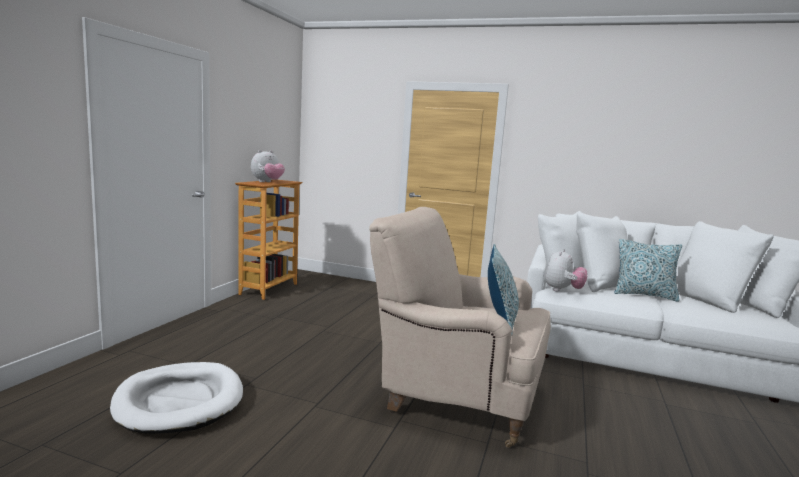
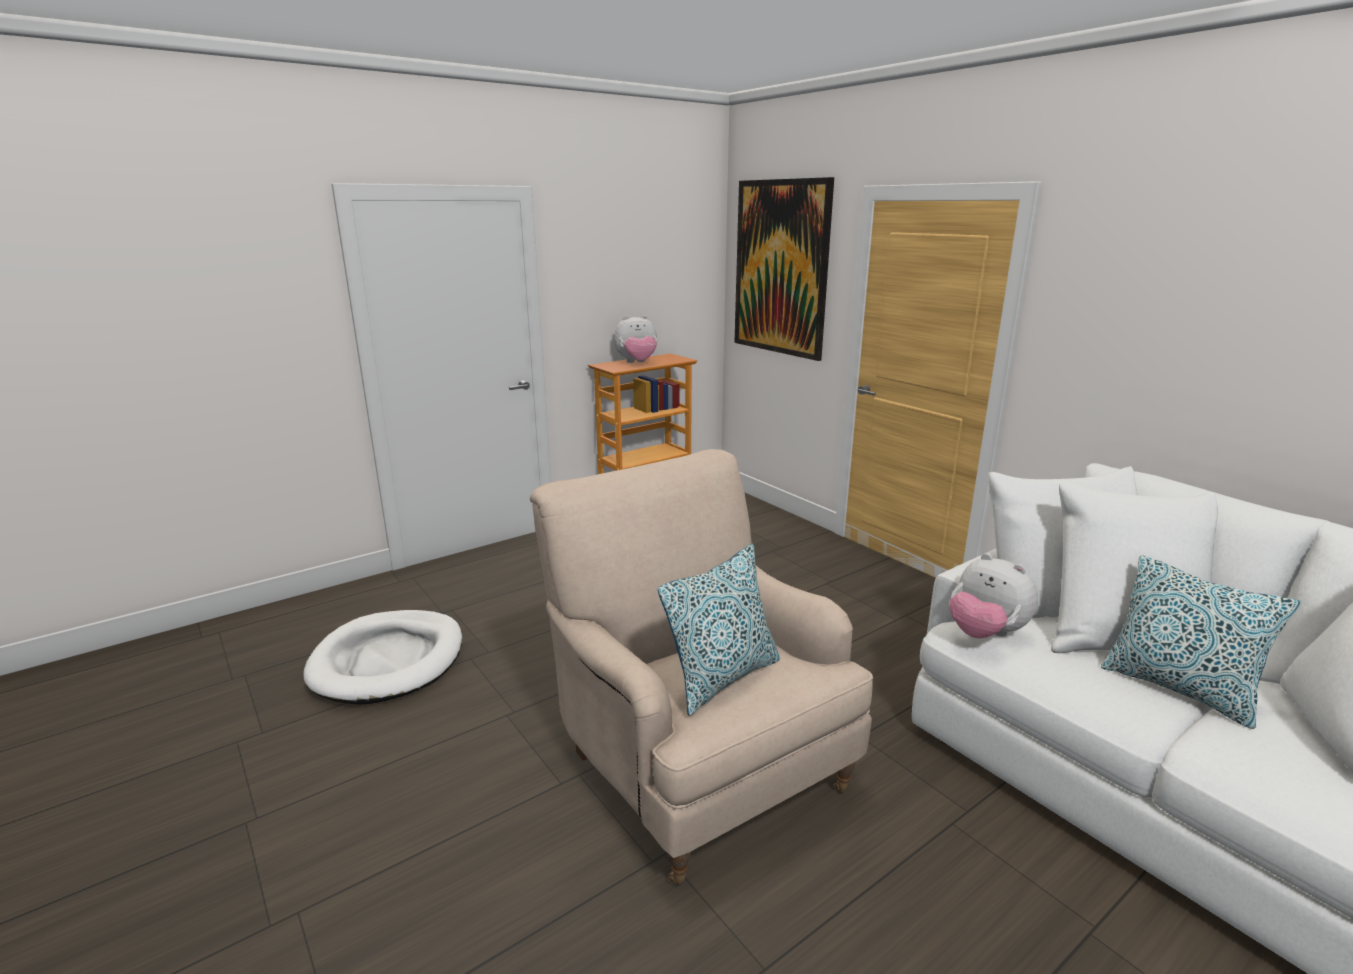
camera: 35 degrees right, 10 degrees up
(347, 127) = (780, 268): none -> picture
(562, 290) = (985, 633): plush toy -> plush toy turned 75 degrees clockwise

